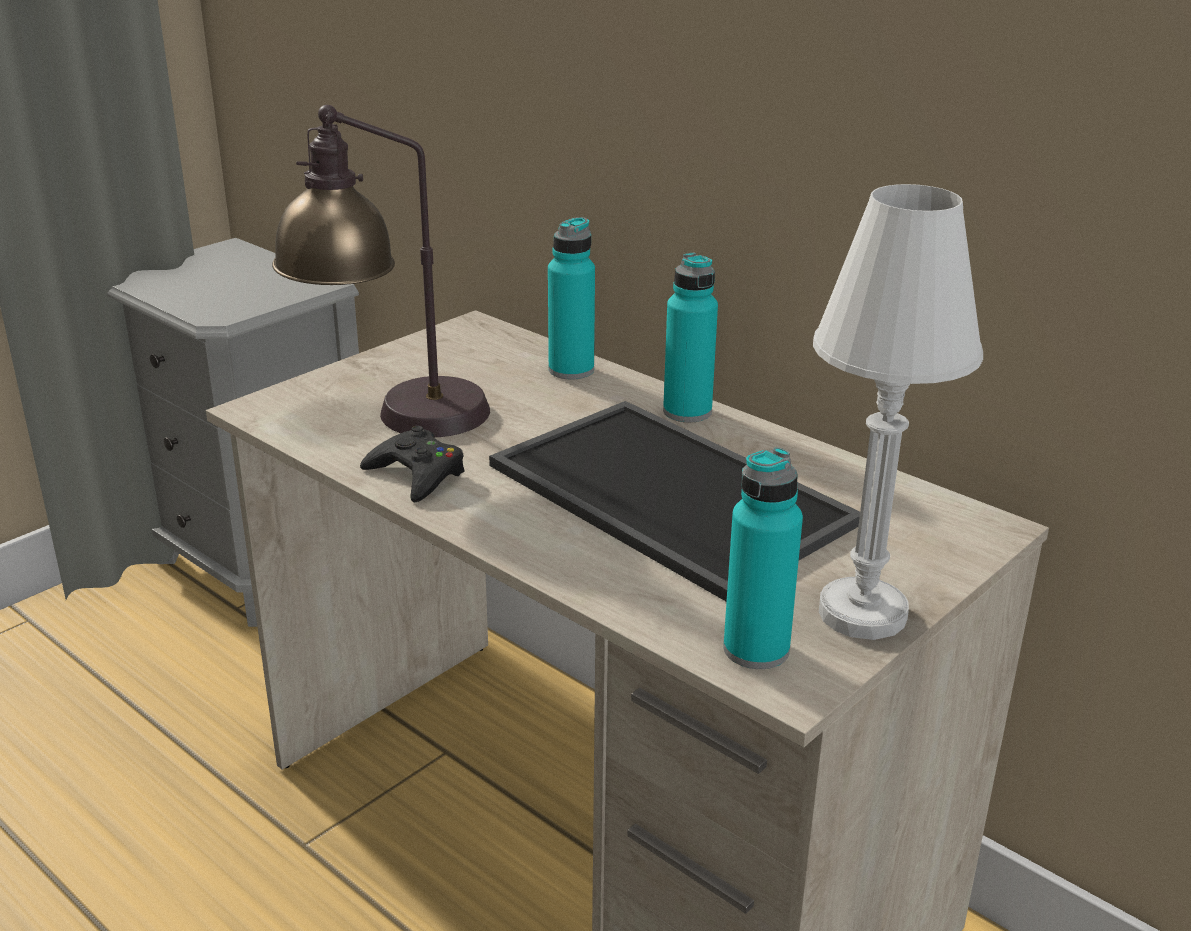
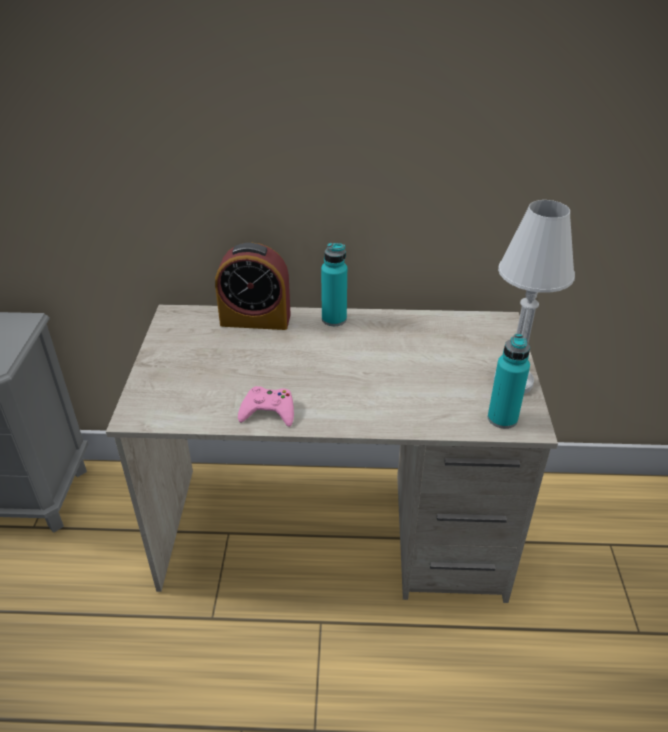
camera: 40 degrees left, 10 degrees up
(391, 417) = (210, 386): table lamp -> none
(417, 474) = (268, 411): black game controller -> pink game controller
(571, 370) = (255, 319): turquoise bottle -> alarm clock
(662, 494) = (380, 366): tray -> none

